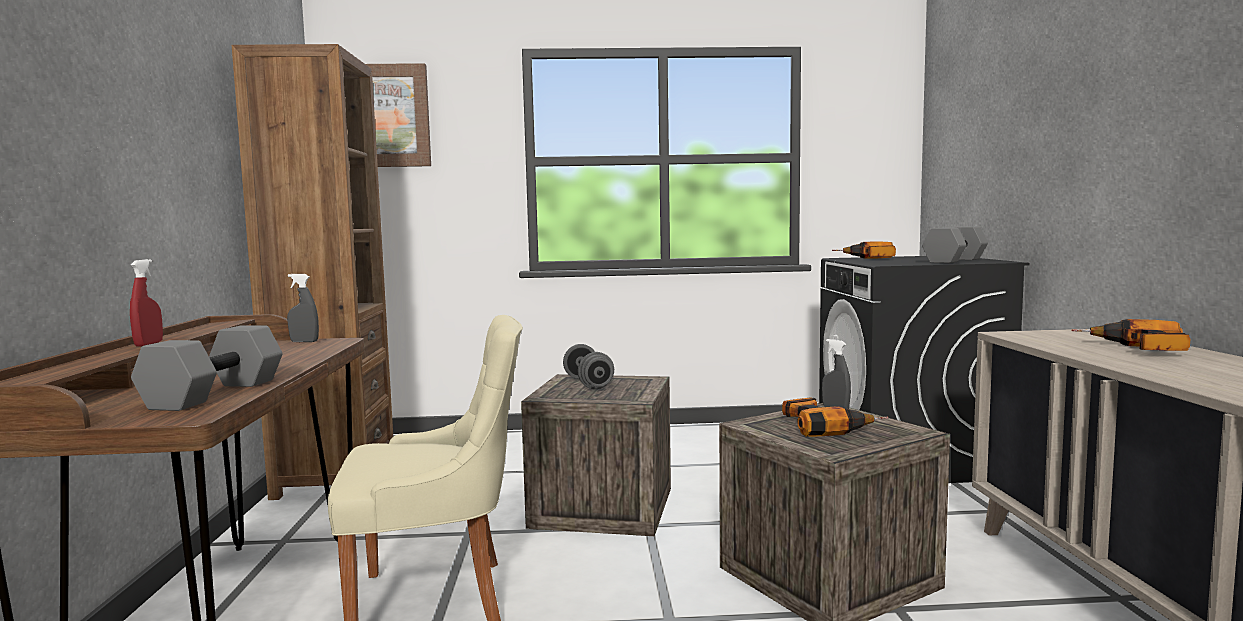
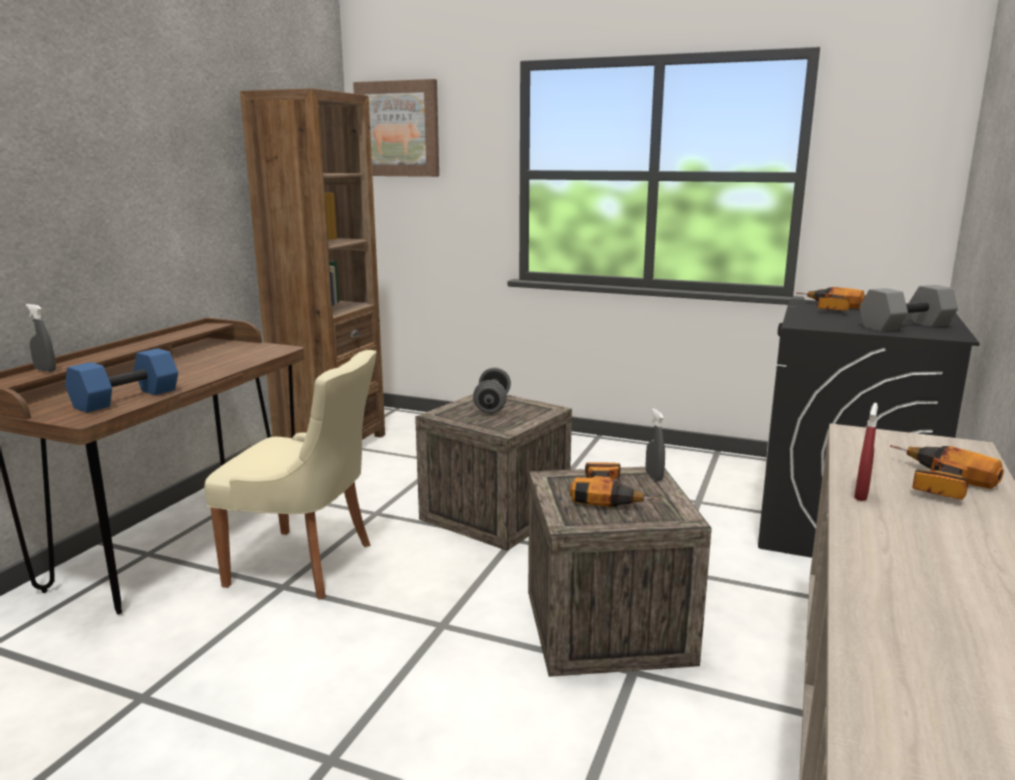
camera: 25 degrees right, 10 degrees up
(148, 344) = (127, 348): red spray bottle -> red spray bottle (861, 495)
(216, 394) = (126, 399): grey dumbbell -> blue dumbbell
(304, 341) = (260, 346): grey spray bottle -> grey spray bottle (45, 370)

